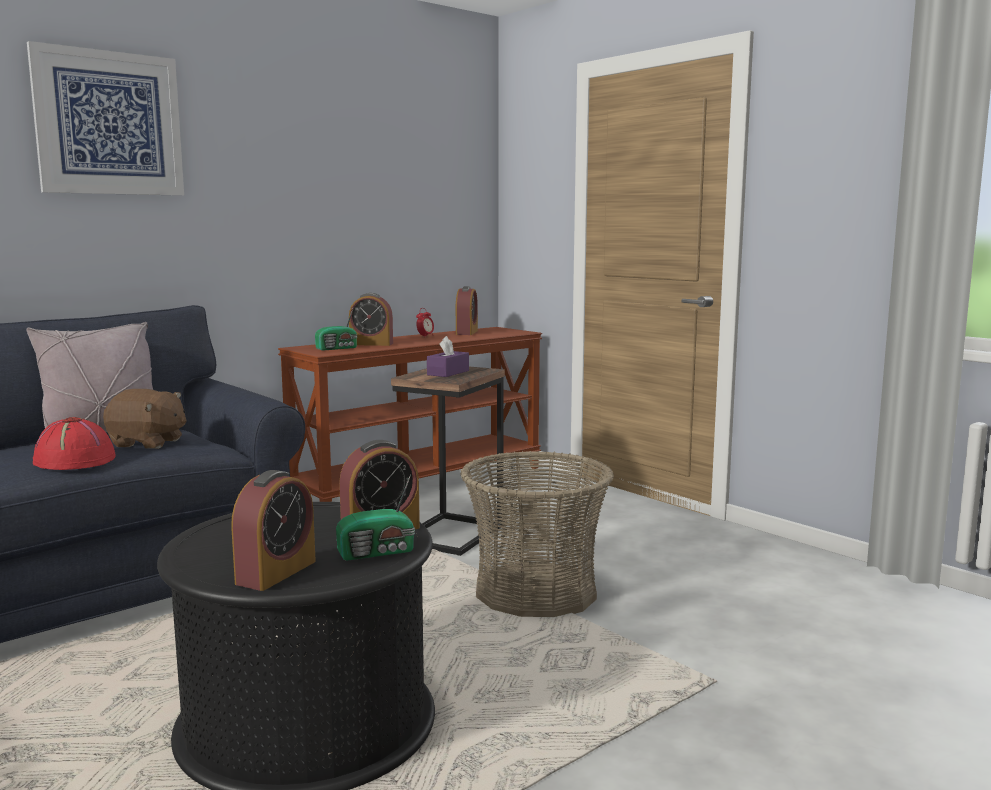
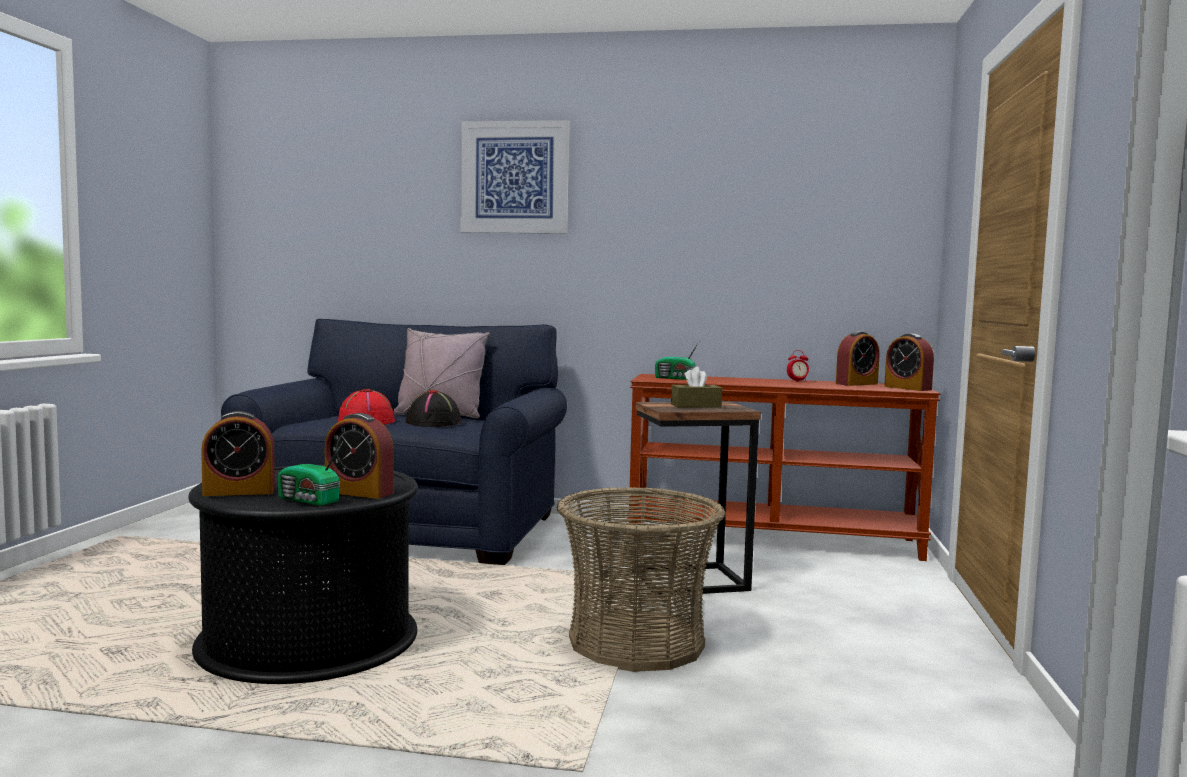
camera: 50 degrees right, 5 degrees down
(147, 443) = (433, 422): brown plush toy -> black hat
(371, 344) = (718, 379): alarm clock -> alarm clock (907, 388)
(448, 373) = (695, 406): purple tissue box -> brown tissue box

